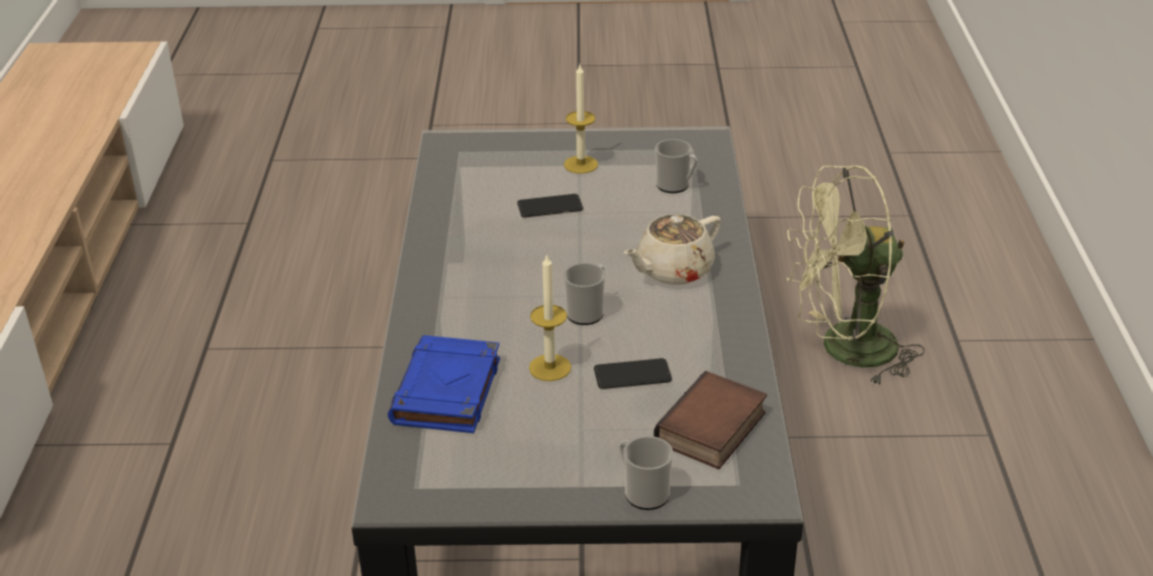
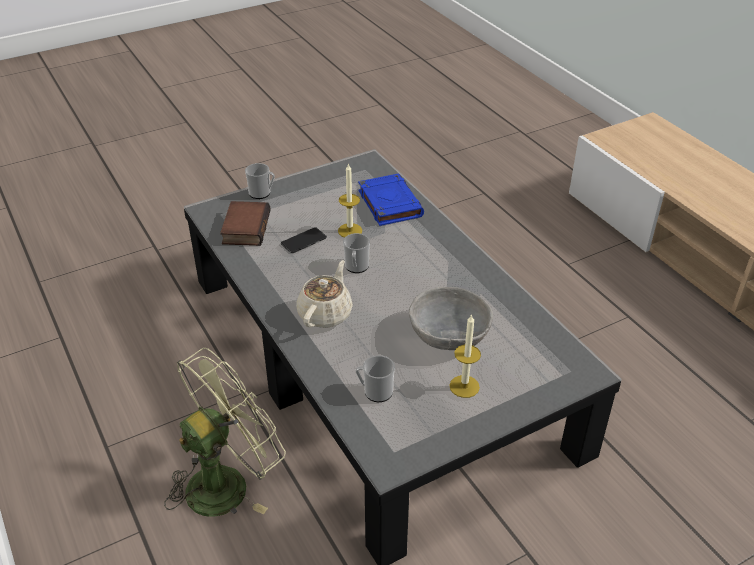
camera: 150 degrees right, 5 degrees up
(550, 207) = (448, 335): phone -> grey bowl

